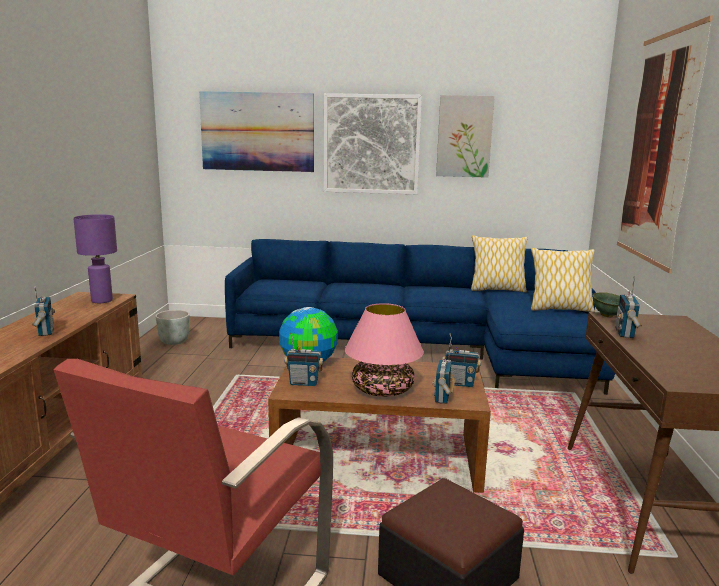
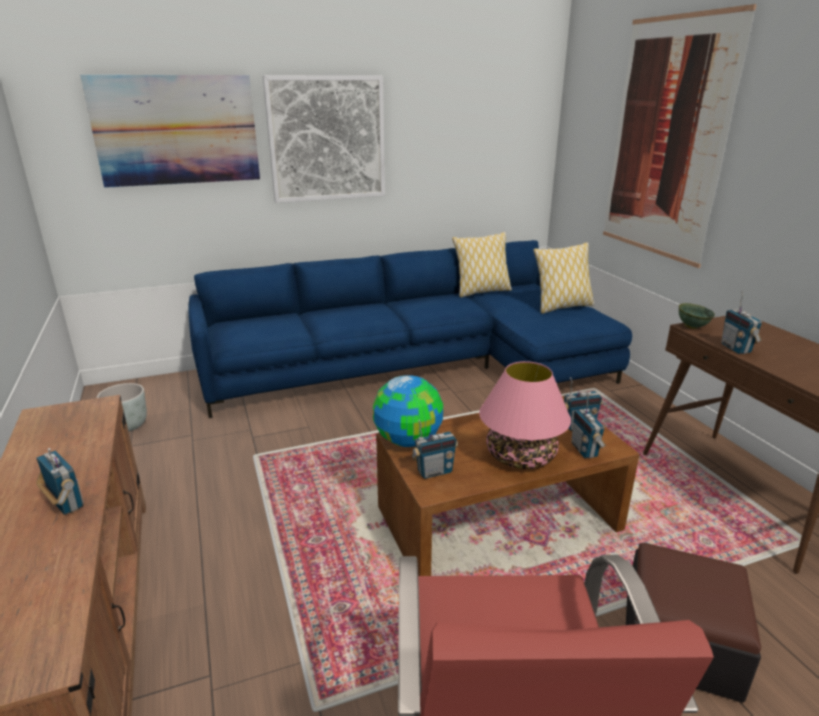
camera: 25 degrees left, 10 degrees up
(101, 301) = (83, 419): purple table lamp -> none
(464, 136) = (430, 124): picture -> none

